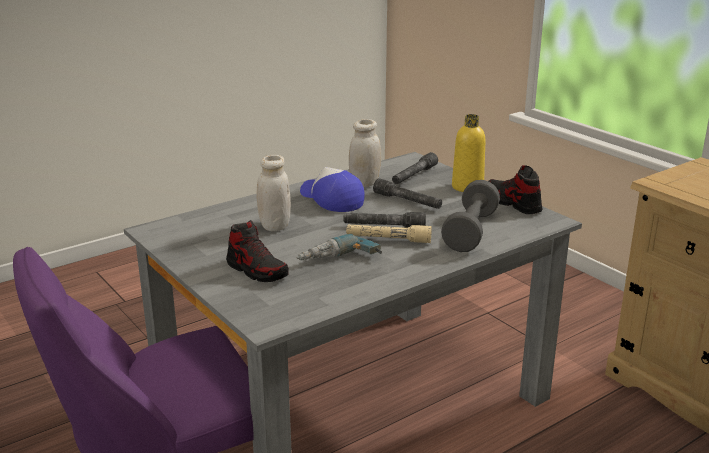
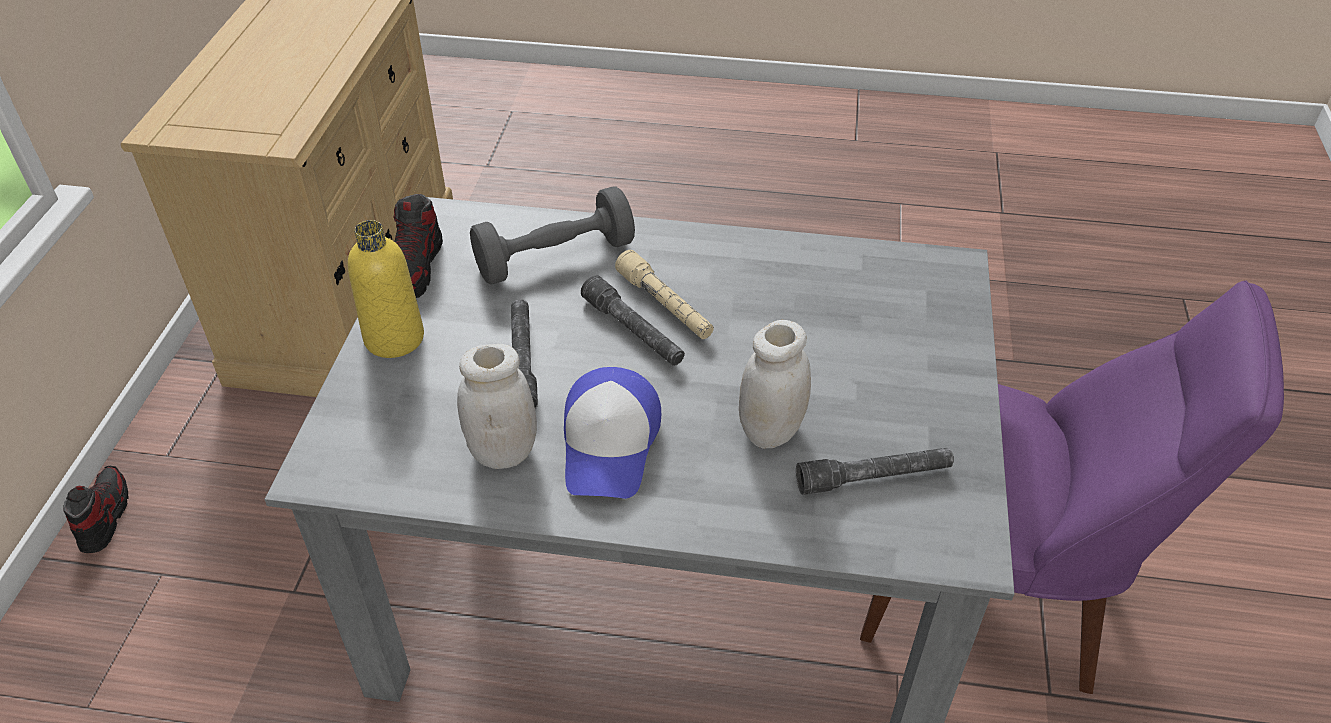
camera: 135 degrees left, 20 degrees up
(257, 270) = (888, 351): shoe -> shoe (104, 516)
(340, 261) = (772, 306): power drill -> none
(414, 176) = (404, 420): grey flashlight -> grey flashlight (874, 477)

